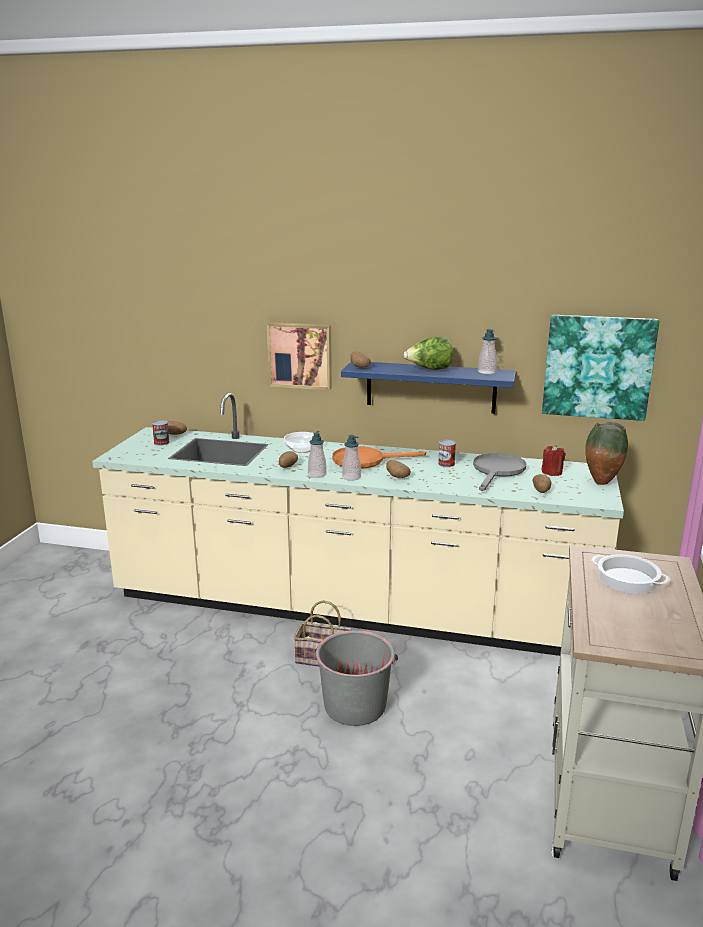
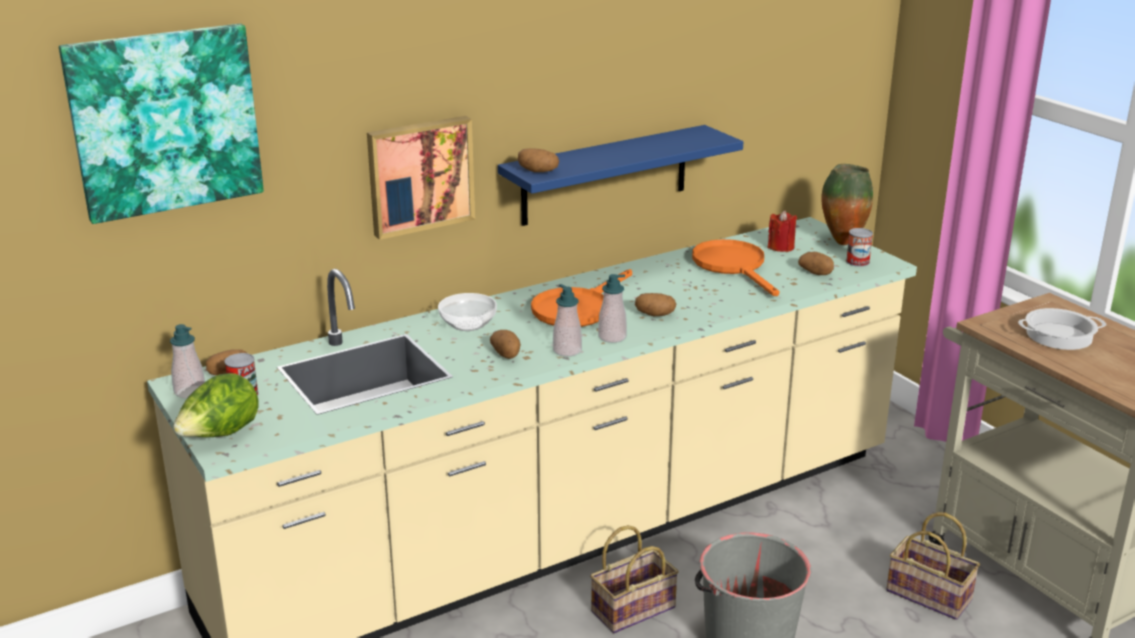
camera: 45 degrees left, 5 degrees up
(429, 370) = (625, 151): lettuce -> lettuce (220, 435)
(446, 464) = (668, 277): can -> can (857, 262)
(486, 372) = (688, 136): soap dispenser -> soap dispenser (190, 391)
(497, 471) = (733, 266): grey frying pan -> orange frying pan
(501, 753) = (931, 595): none -> basket
(598, 367) = (789, 98): picture -> picture (165, 121)

